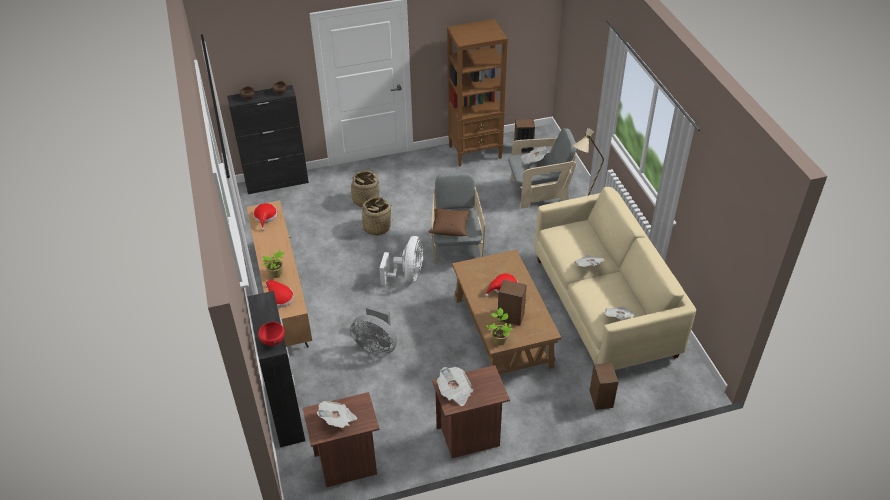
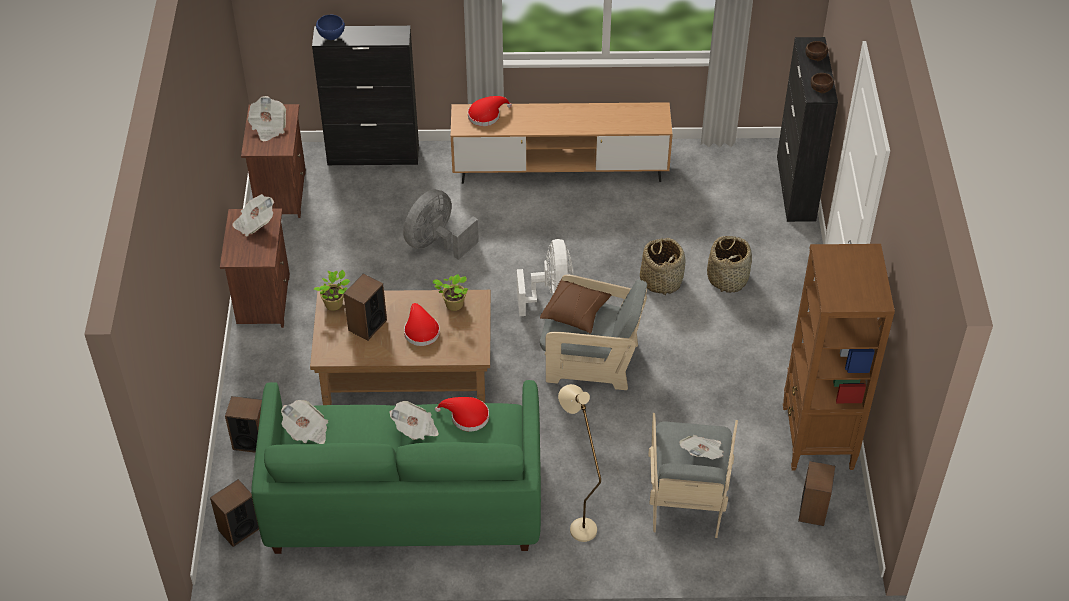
camera: 105 degrees right, 5 degrees up
(265, 217) = (641, 117): red hat -> red hat (466, 417)
(273, 342) = (332, 37): red bowl -> blue bowl
(276, 274) = (528, 116): potted plant -> potted plant (453, 305)
(407, 275) = (550, 295): white fan -> white fan turned 120 degrees counterclockwise
(604, 306) = (403, 500): beige sofa -> green sofa
(671, 382) = (239, 529): none -> speaker

